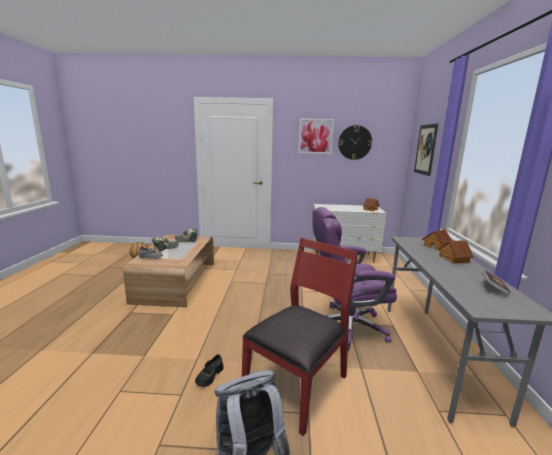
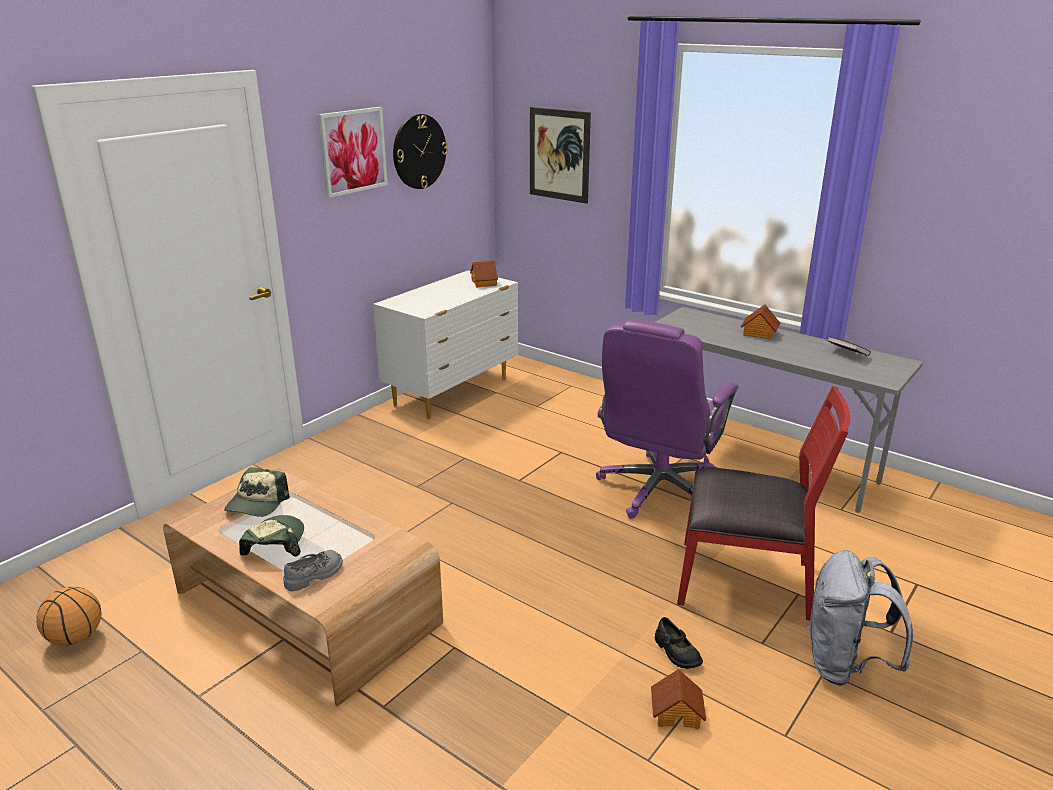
camera: 55 degrees left, 10 degrees up
(298, 384) = (745, 580): red chair -> red chair turned 120 degrees clockwise
(437, 247) = (712, 322): toy house -> toy house (677, 712)

